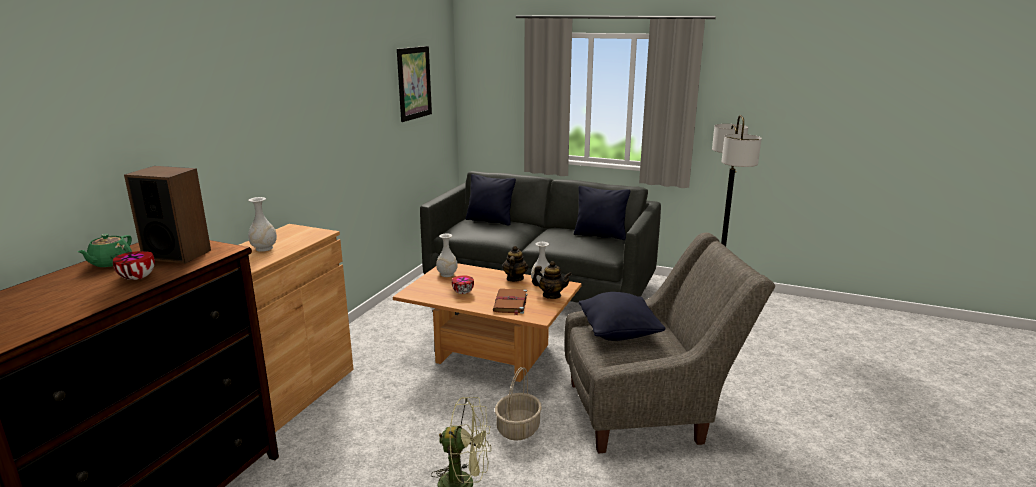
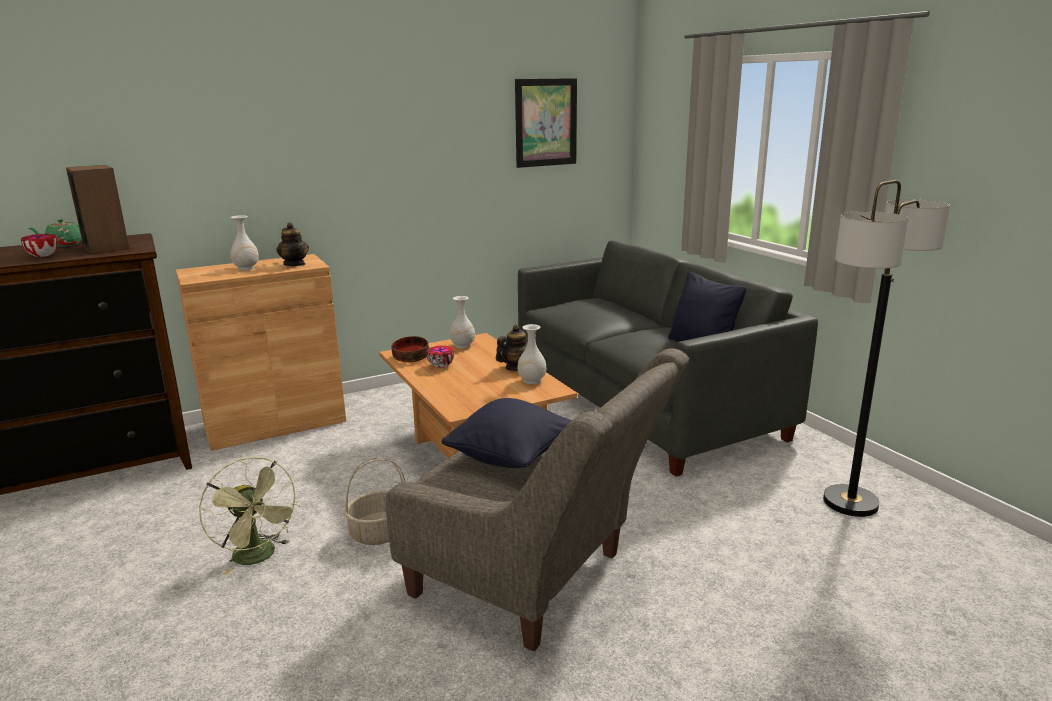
camera: 40 degrees right, 0 degrees up
(427, 293) = (410, 357): none -> bowl
(490, 221) = (604, 304): black pillow -> none
(510, 303) = (461, 389): brown book -> none
(551, 295) = (517, 395): teapot -> teapot (294, 264)

